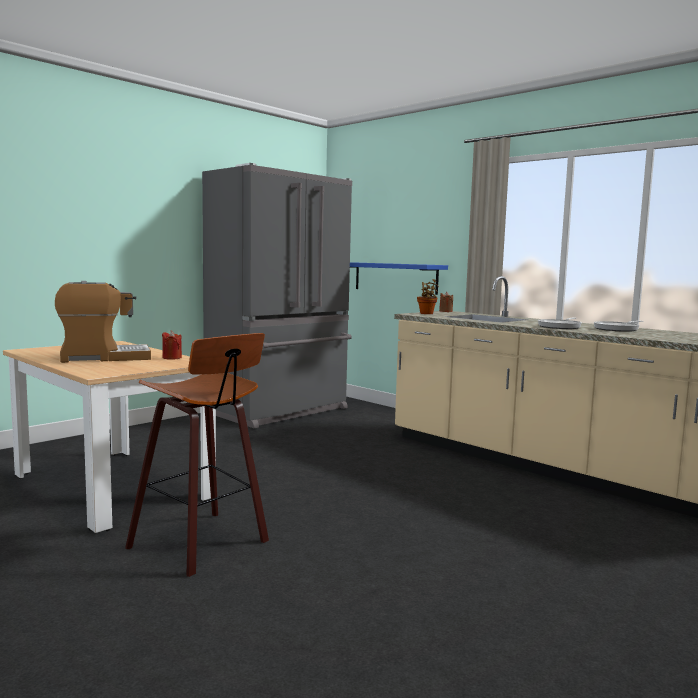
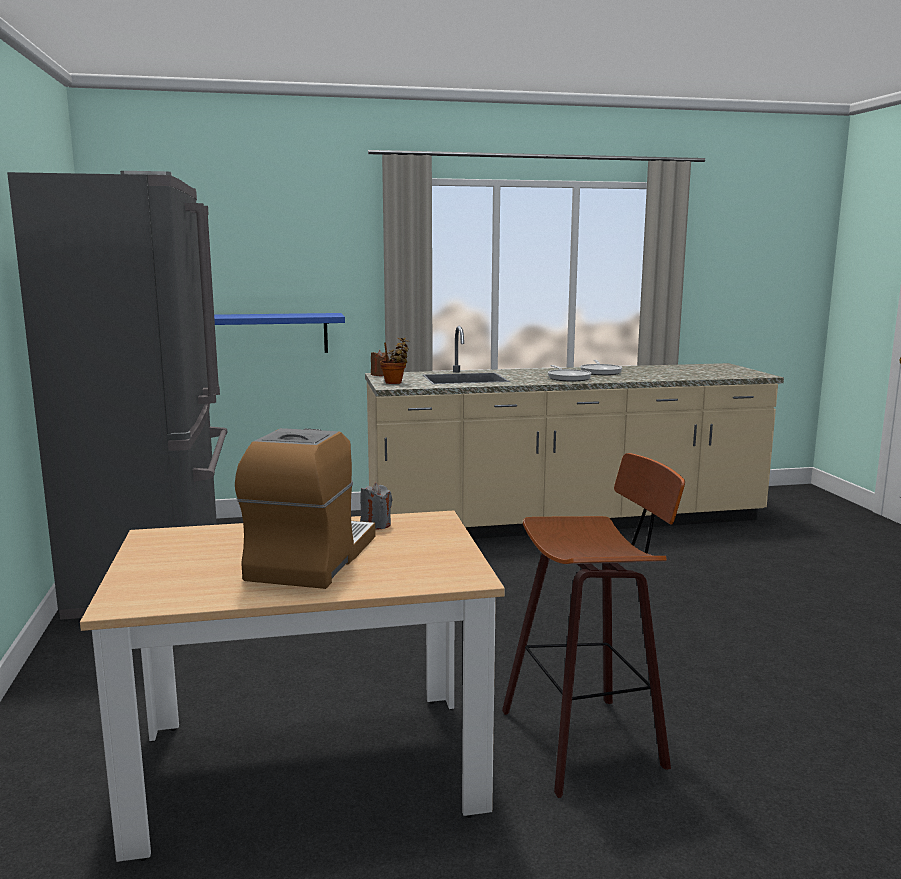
camera: 55 degrees left, 5 degrees up
(172, 358) = (376, 525): red candle -> grey candle

